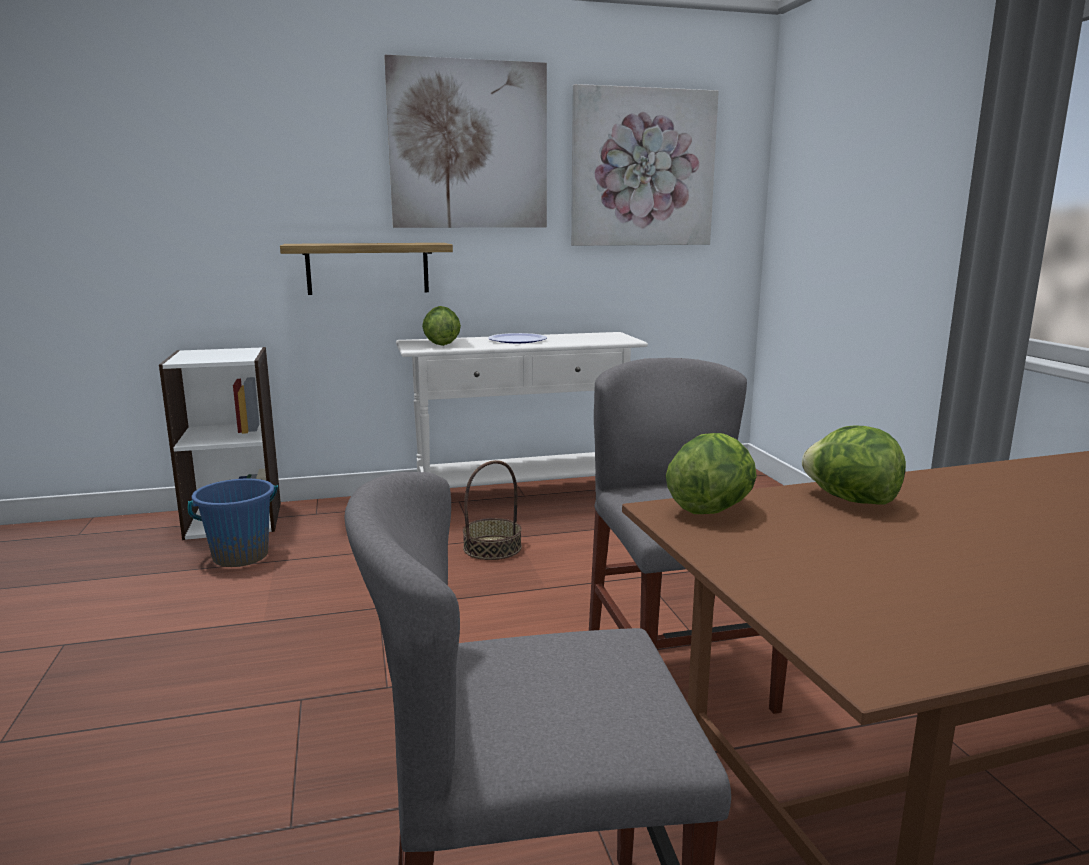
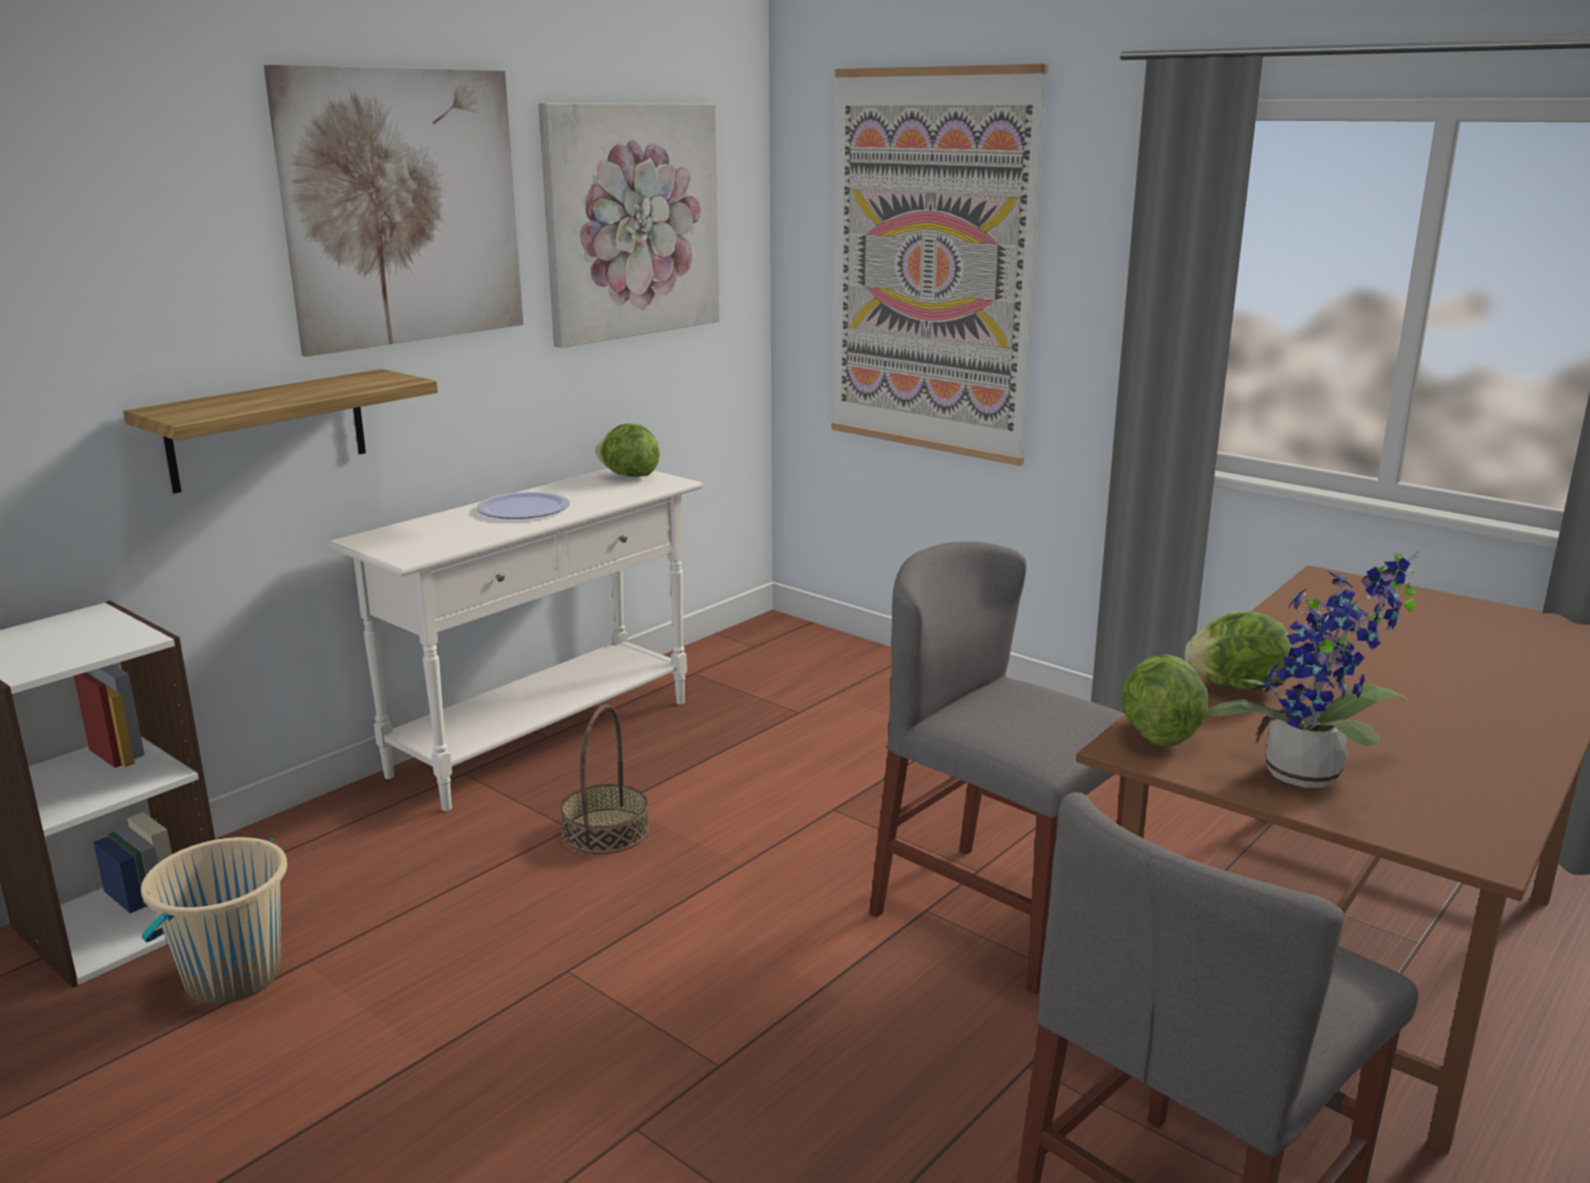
camera: 35 degrees left, 5 degrees up
(240, 556) = (232, 976): blue bucket -> beige bucket
(440, 345) = (430, 540): lettuce -> lettuce (629, 475)
(794, 567) = (1310, 778): none -> potted plant
(852, 196) = (930, 265): none -> picture

